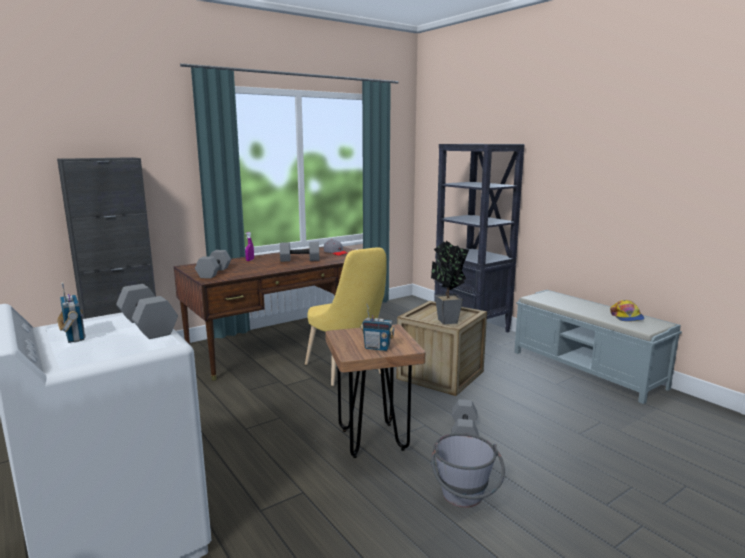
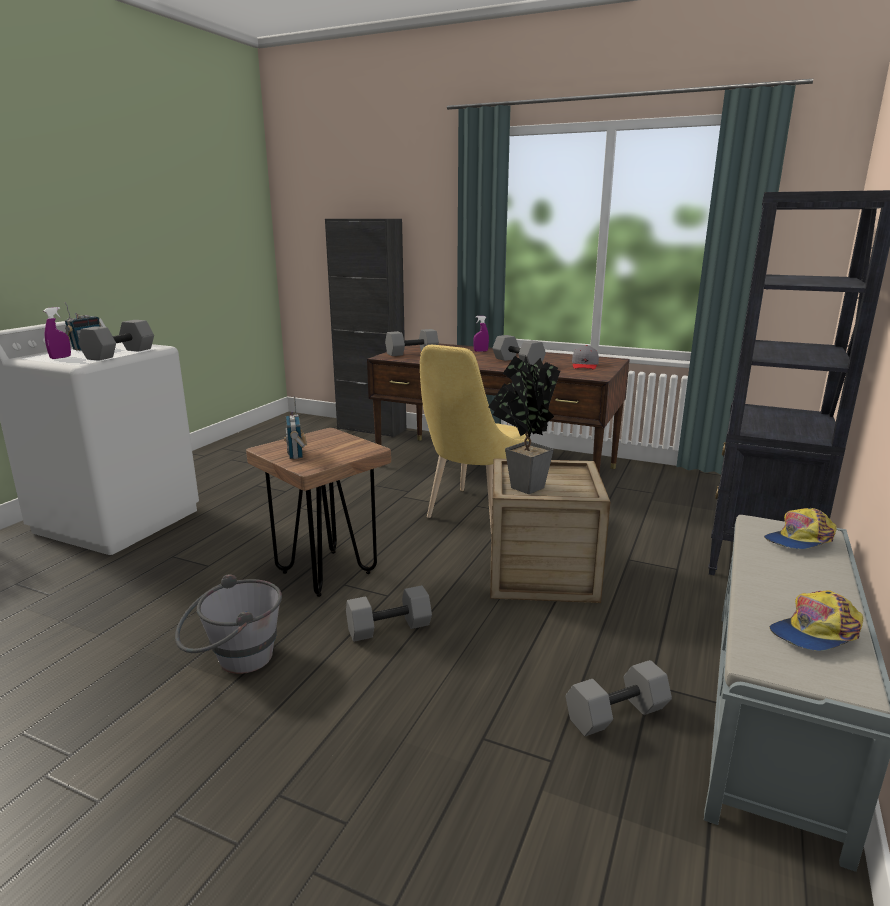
camera: 60 degrees right, 5 degrees up
(109, 349) = (60, 357): none -> purple spray bottle
(552, 297) = (799, 540): none -> cap
(575, 398) = (616, 715): none -> grey dumbbell

